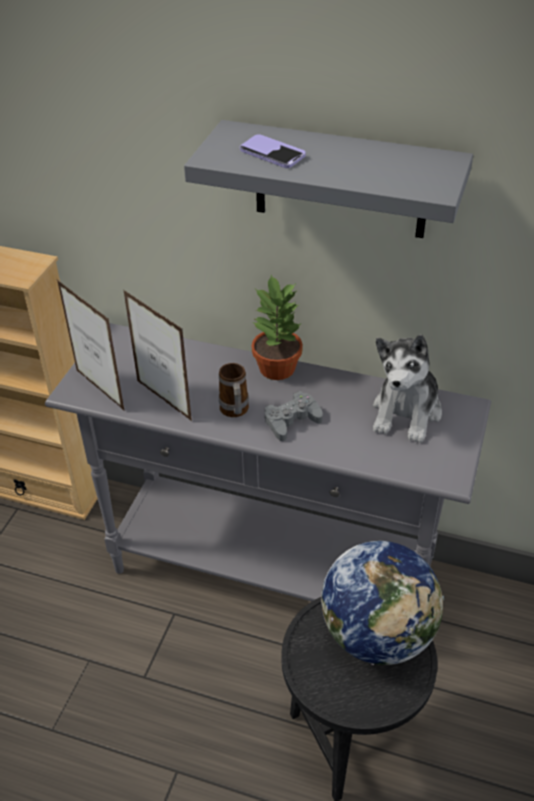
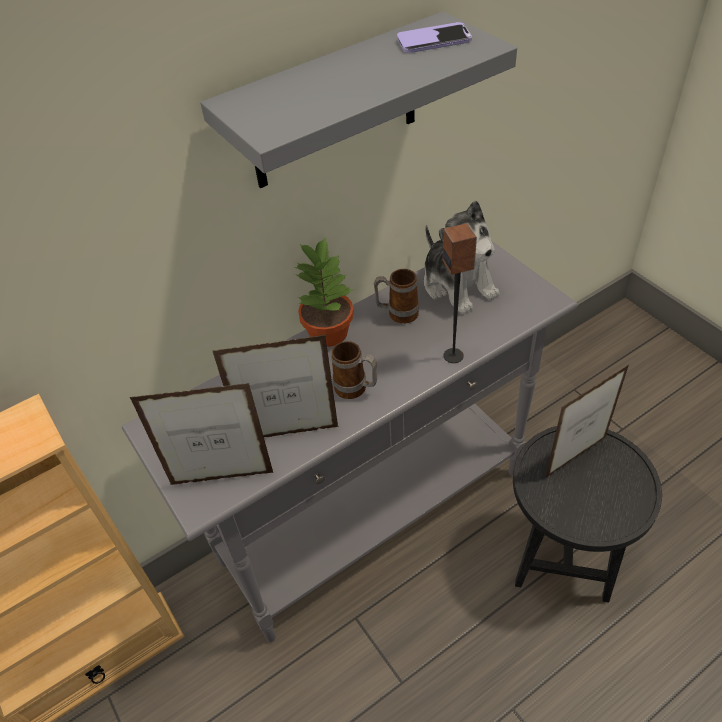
camera: 50 degrees left, 5 degrees up
(272, 153) = (312, 97): phone -> phone (434, 40)
(292, 421) = (403, 357): grey game controller -> none
(322, 448) = (453, 355): none -> speaker
(334, 394) = (397, 314): none -> mug
(378, 634) = (576, 457): globe -> picture frame

